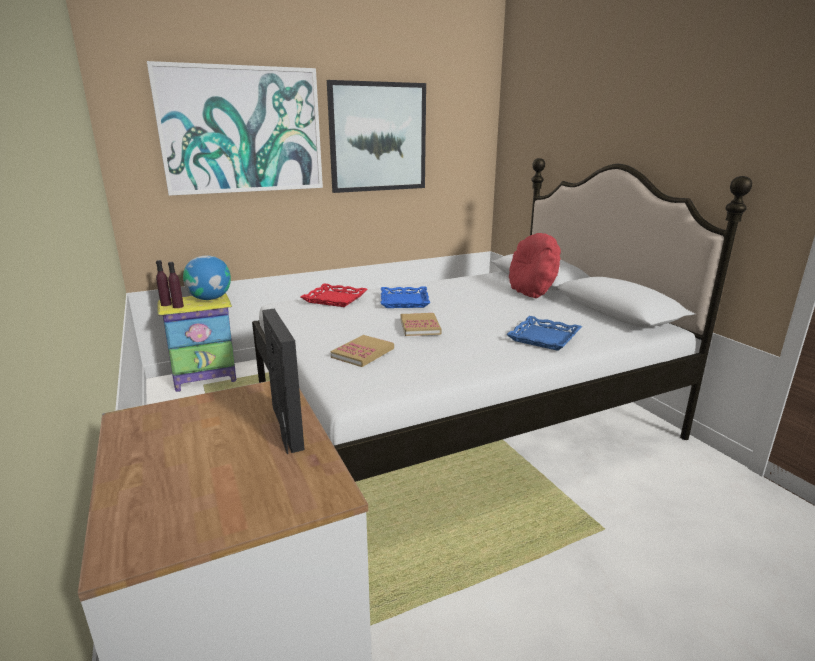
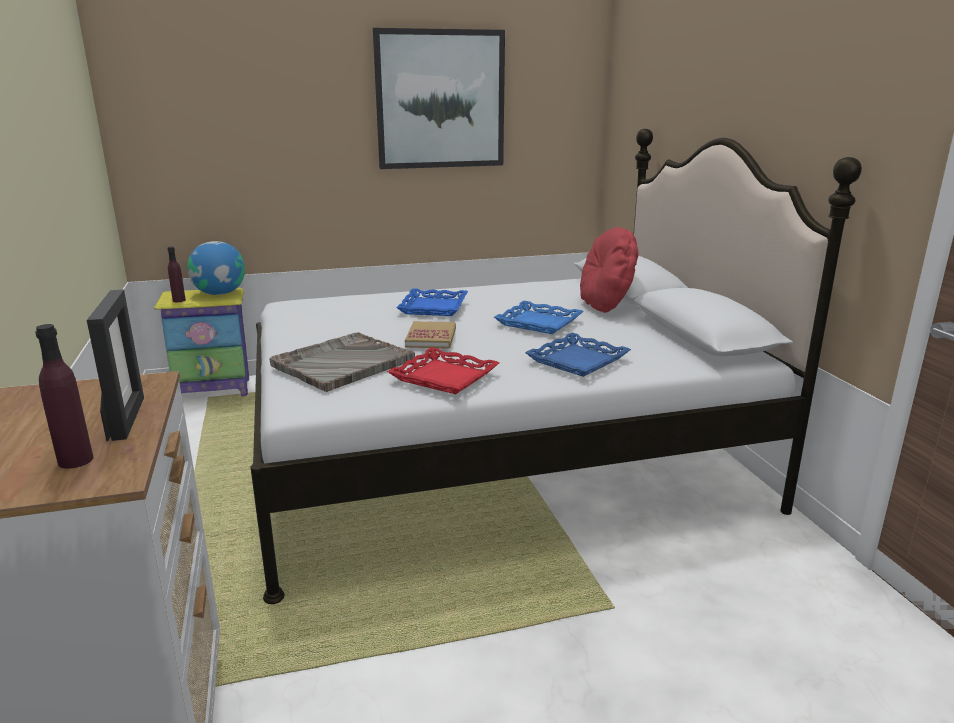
camera: 10 degrees right, 0 degrees up
(166, 304) = (167, 297): purple bottle -> purple bottle (75, 460)
(242, 130) = (266, 91): picture -> none
(335, 299) = (351, 300): red tray -> red tray (445, 377)
(363, 353) = (342, 363): book -> grey tray
(492, 309) = (538, 323): none -> blue tray

